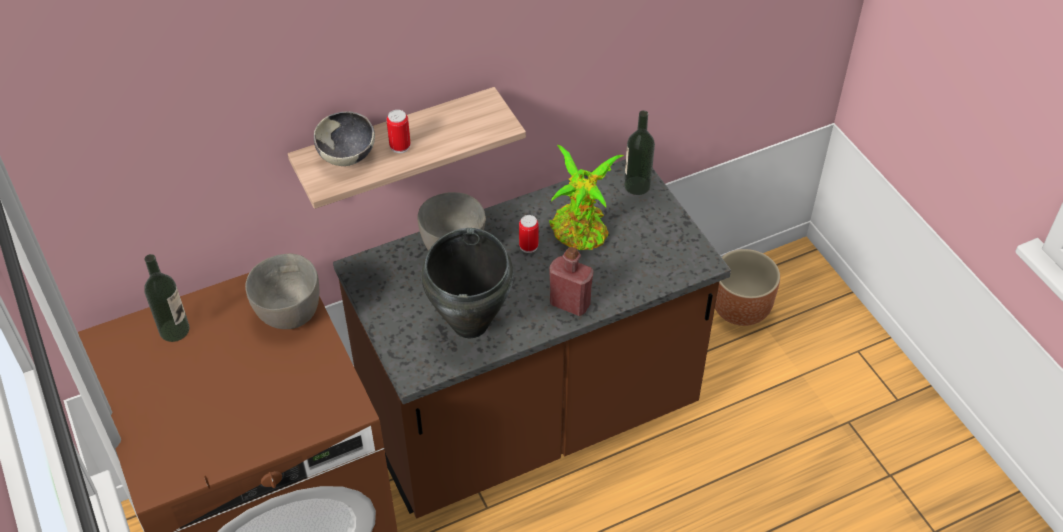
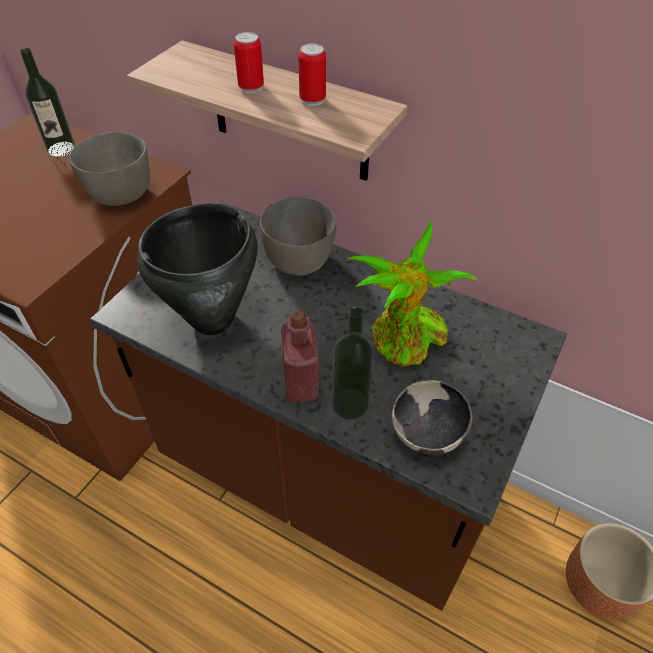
camera: 55 degrees right, 0 degrees up
(347, 156) = (207, 67): bowl -> bowl (427, 434)
(528, 246) = (348, 310): can -> can (312, 99)
(637, 185) = (518, 353): bottle -> bottle (350, 403)

